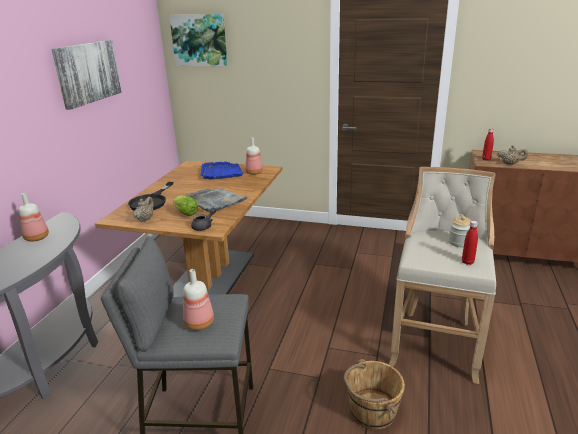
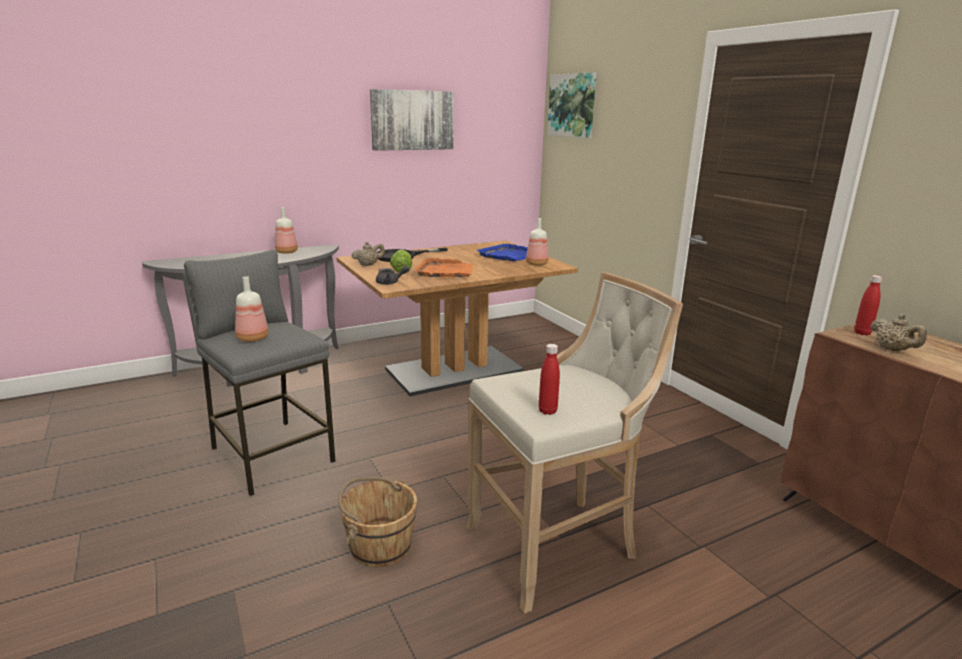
camera: 45 degrees right, 5 degrees down
(215, 201) = (445, 271): grey tray -> orange tray
(459, 242) = (592, 394): jar -> none

